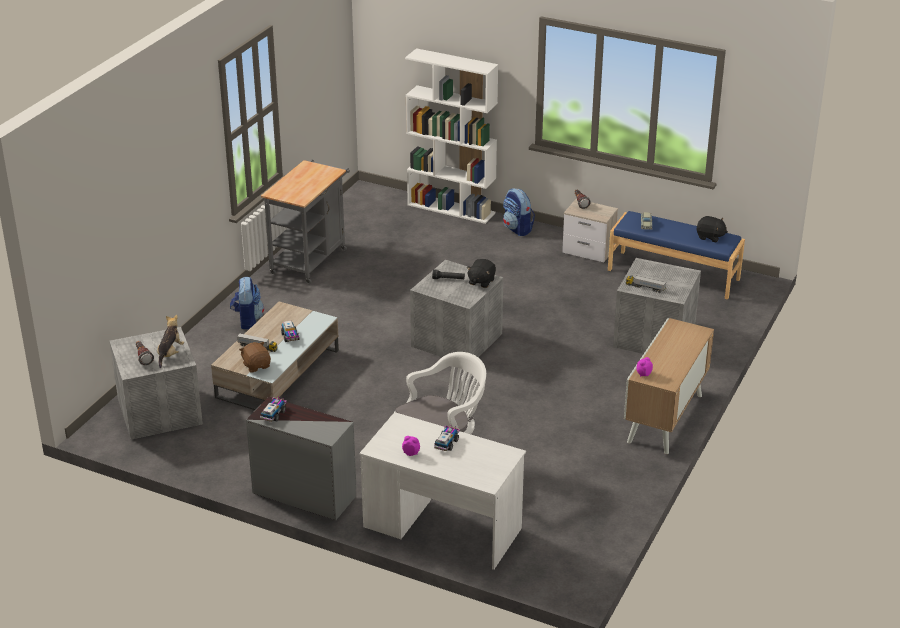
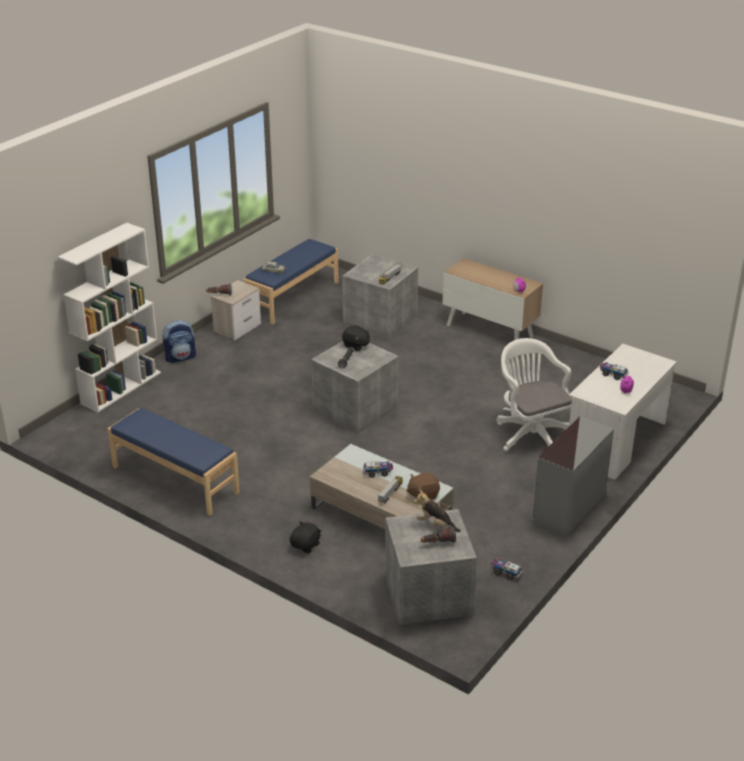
camera: 80 degrees left, 0 degrees up
(247, 320) = (278, 528): backpack -> none
(274, 414) = (566, 455): toy truck -> toy truck (506, 572)
(311, 259) = (174, 480): grey cart -> blue bench
(710, 237) = (306, 249): black plush toy -> black plush toy (306, 545)

